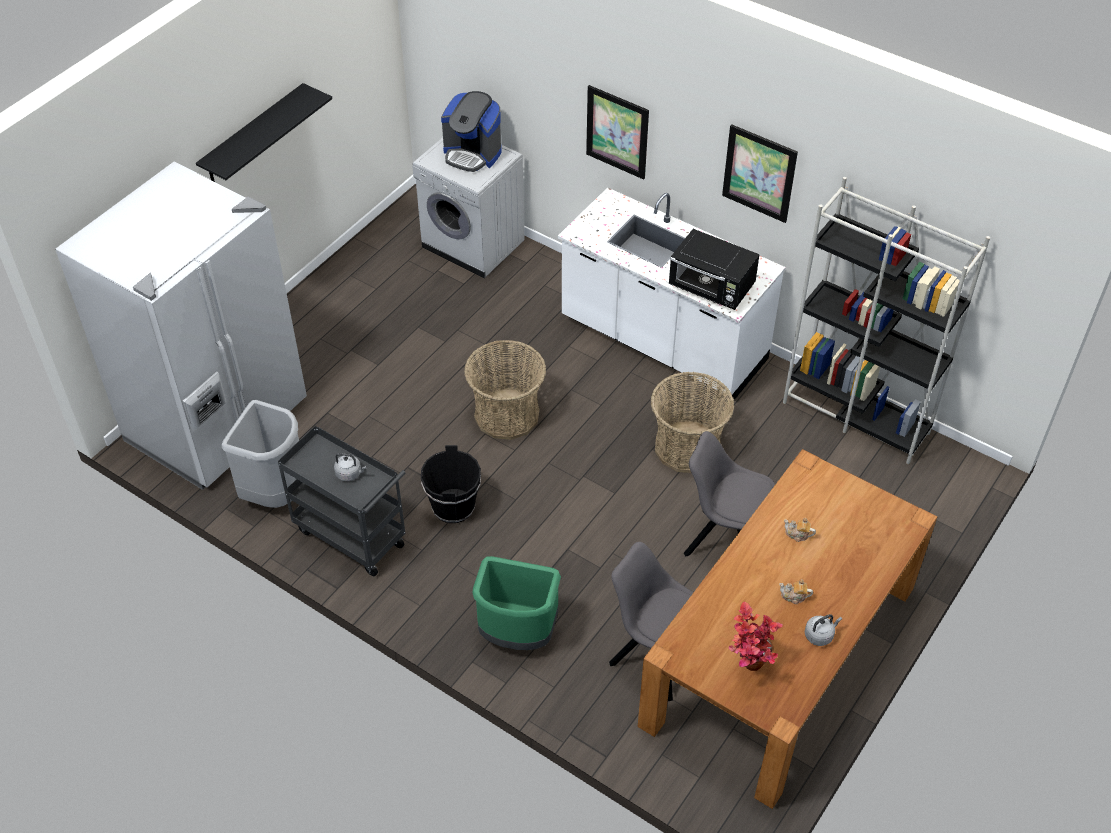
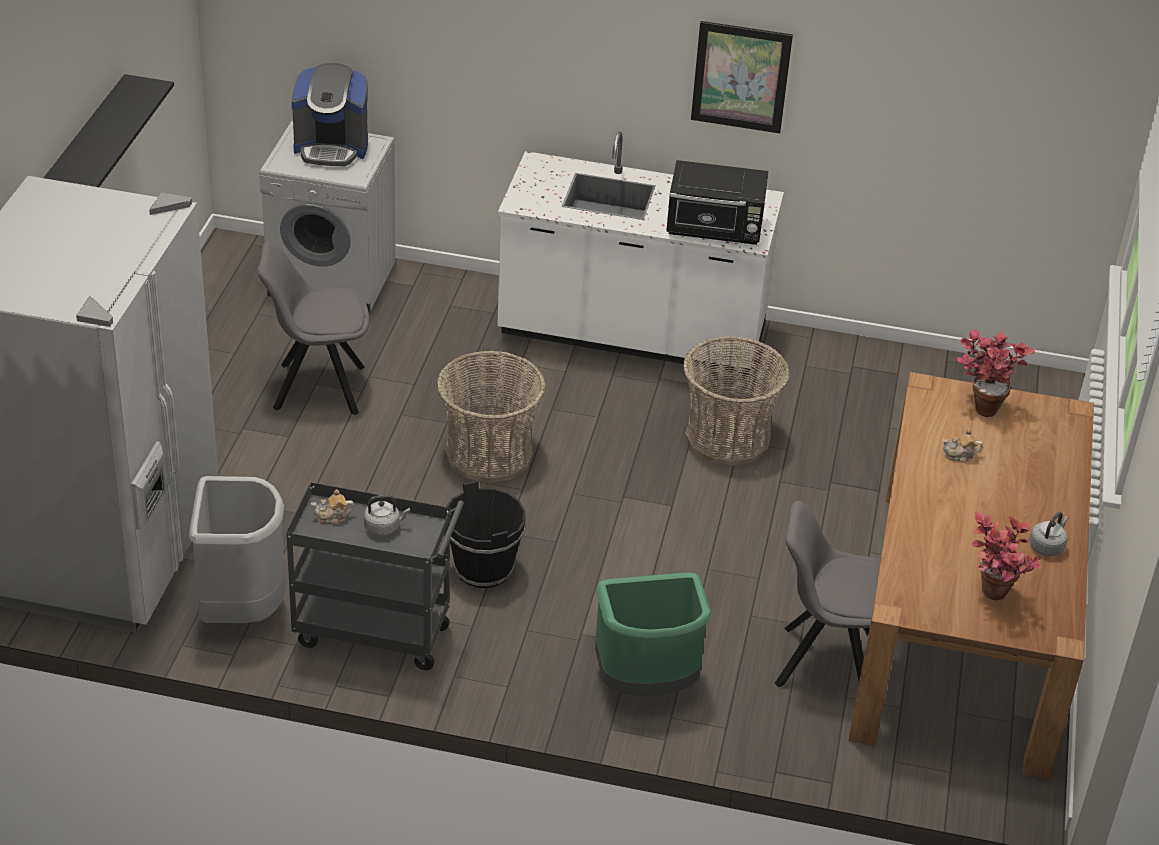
camera: 25 degrees left, 10 degrees down
(617, 132) = (536, 72): picture -> none
(725, 542) = (831, 525): grey chair -> grey chair (318, 388)
(794, 596) = (995, 516): teapot -> teapot (332, 517)
(841, 494) = (980, 405): none -> potted plant
(856, 418) = (899, 364): black bookcase -> none

